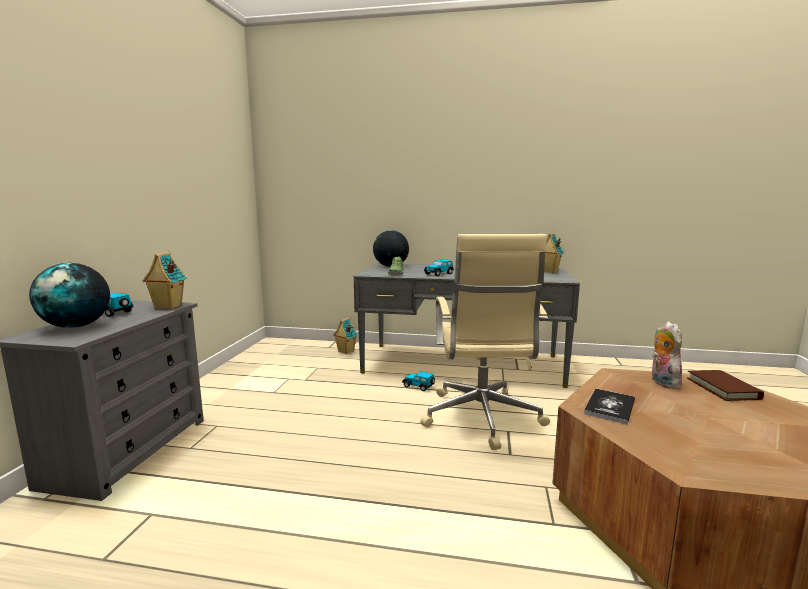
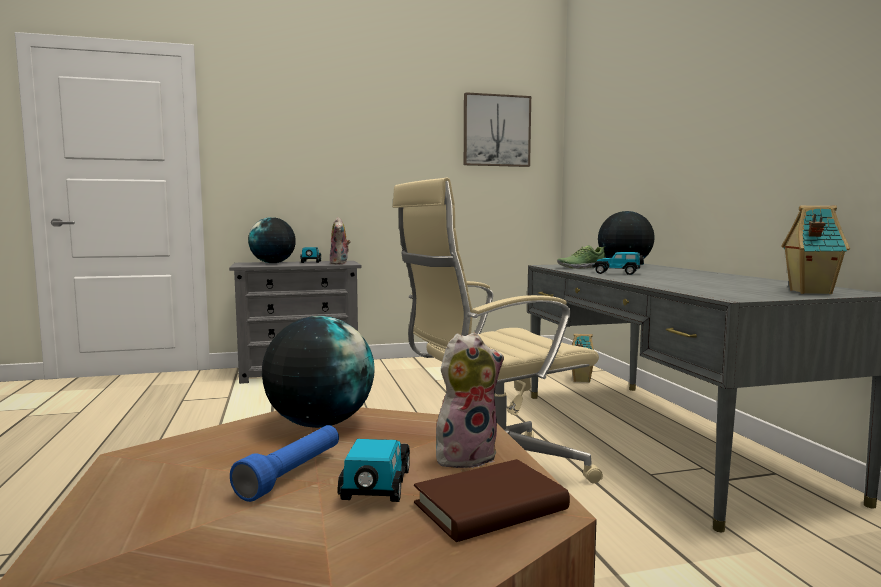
camera: 65 degrees right, 5 degrees down
(167, 306) = (340, 263): toy house -> plush toy
(219, 152) = (496, 130): none -> picture
(419, 386) = (539, 428): toy car -> toy car (376, 486)
(610, 407) = (320, 424): book -> globe
(700, 422) = (292, 474): none -> blue flashlight

